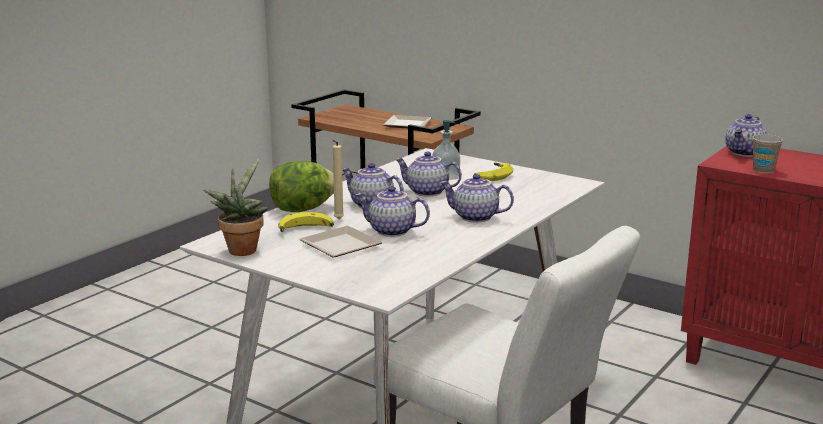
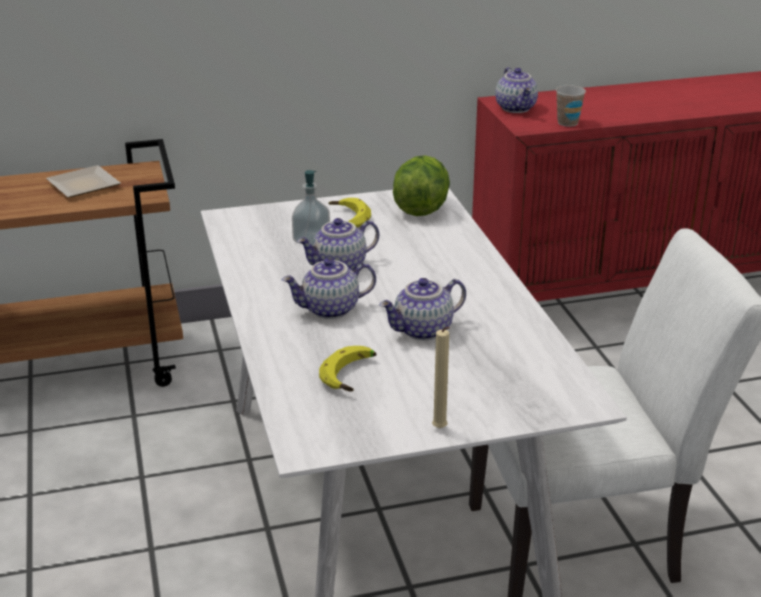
camera: 50 degrees left, 10 degrees up
(242, 249) = (351, 435): potted plant -> none
(303, 209) = (281, 352): lettuce -> lettuce (421, 209)
(337, 246) = (422, 375): plate -> none
(338, 220) = (345, 345): beige candle -> beige candle (440, 430)
(475, 217) = (448, 276): teapot -> none

